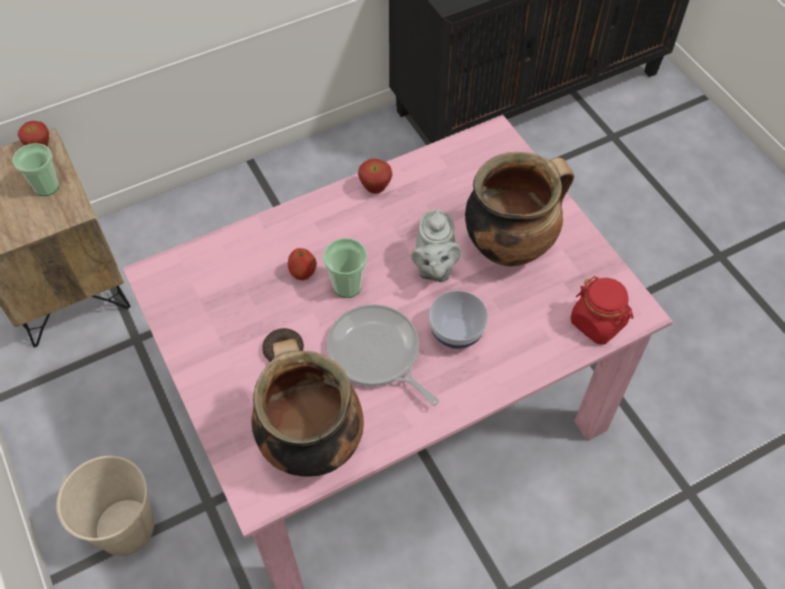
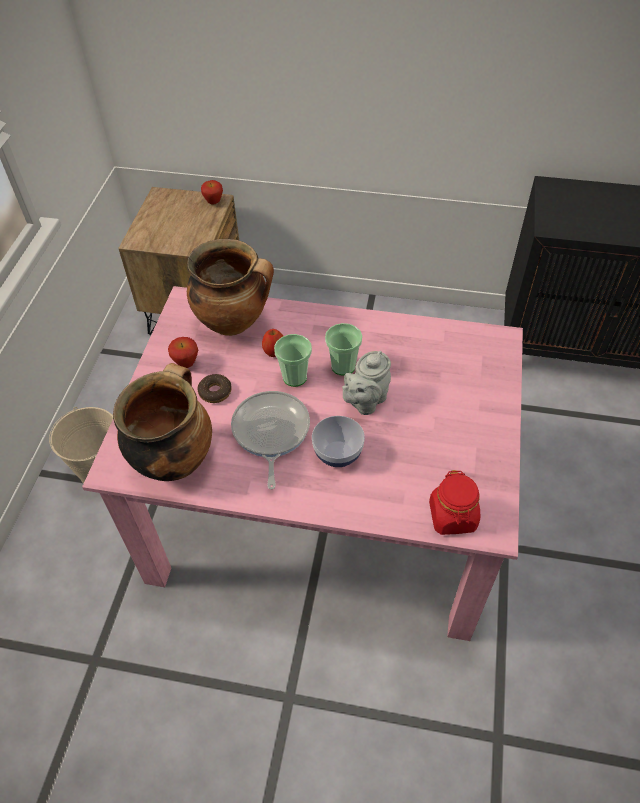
camera: 40 degrees right, 5 degrees down
(46, 187) = (196, 226): cup -> cup (343, 366)
(375, 189) = (376, 326): apple -> apple (186, 364)
(509, 245) = (436, 420): cooking pot -> cooking pot (234, 322)

